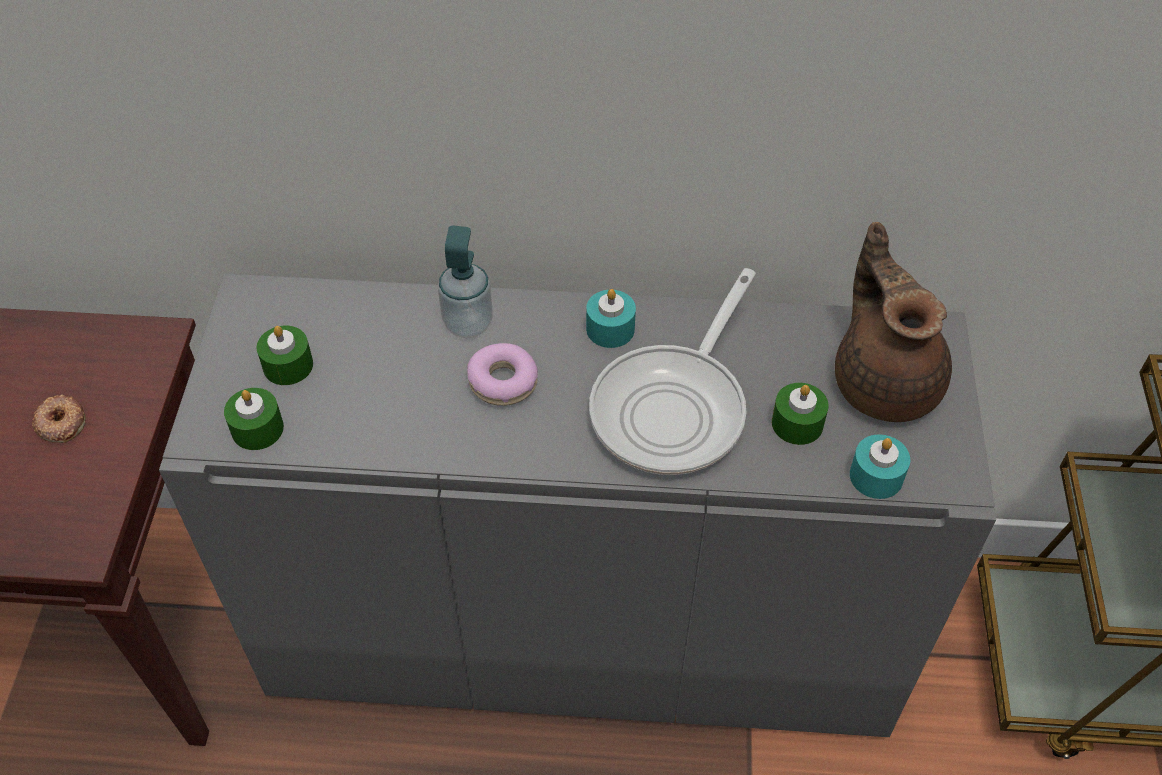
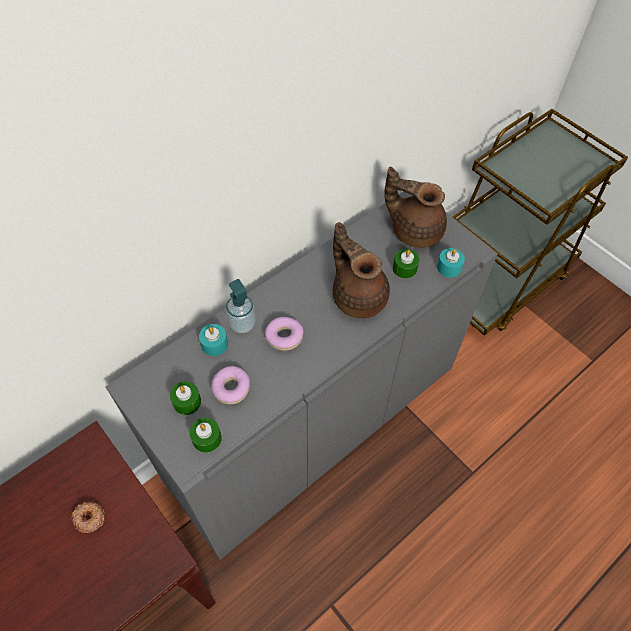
camera: 45 degrees left, 5 degrees up
(358, 392) = (231, 388): none -> donut
(610, 329) = (300, 283): turquoise candle -> turquoise candle (214, 344)
(675, 408) = (358, 296): frying pan -> brown teapot

